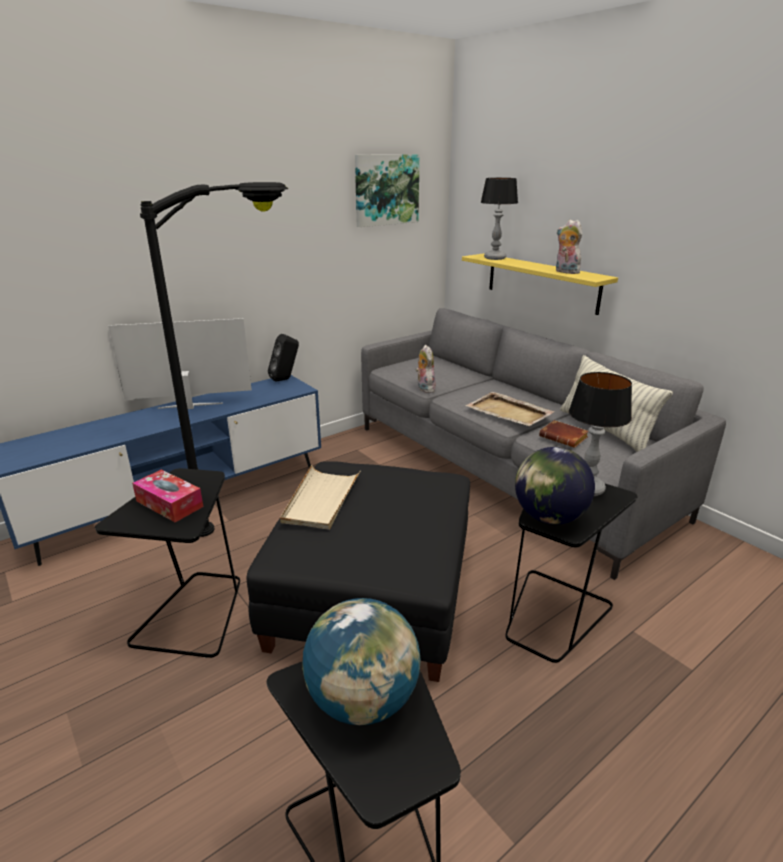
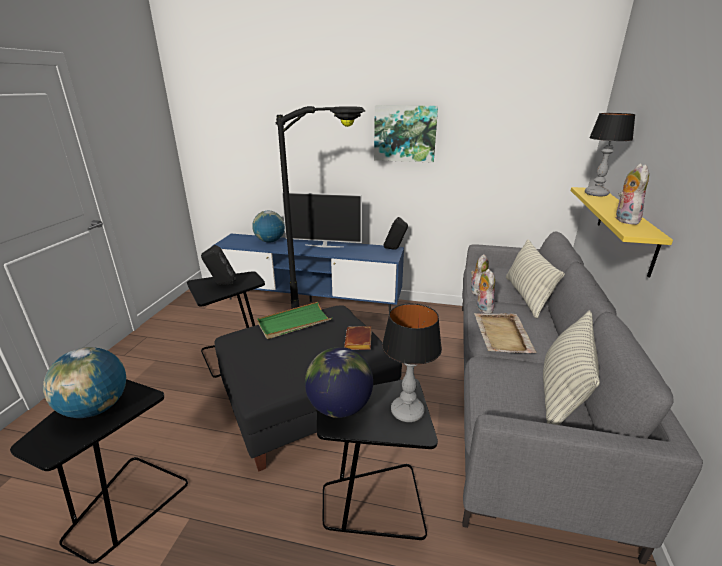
camera: 50 degrees right, 0 degrees up
(90, 431) = (270, 241): none -> globe
(169, 504) = (221, 285): tissue box -> black speaker
(190, 406) = (324, 246): television -> television turned 150 degrees clockwise
(321, 500) = (294, 322): beige tray -> green tray
(386, 190) = (521, 119): picture -> picture (405, 133)
(457, 400) = (482, 308): none -> plush toy
(467, 377) = (526, 296): none -> pillow
(564, 437) = (506, 376): brown book -> brown book (359, 341)

